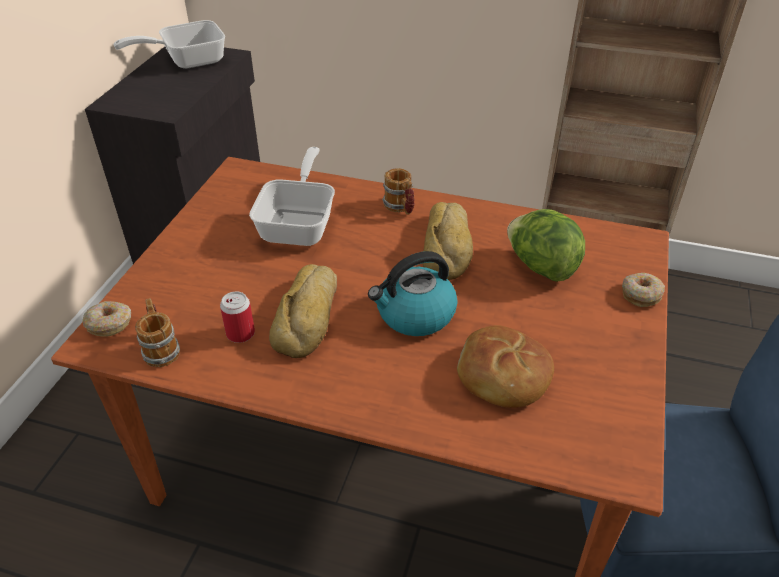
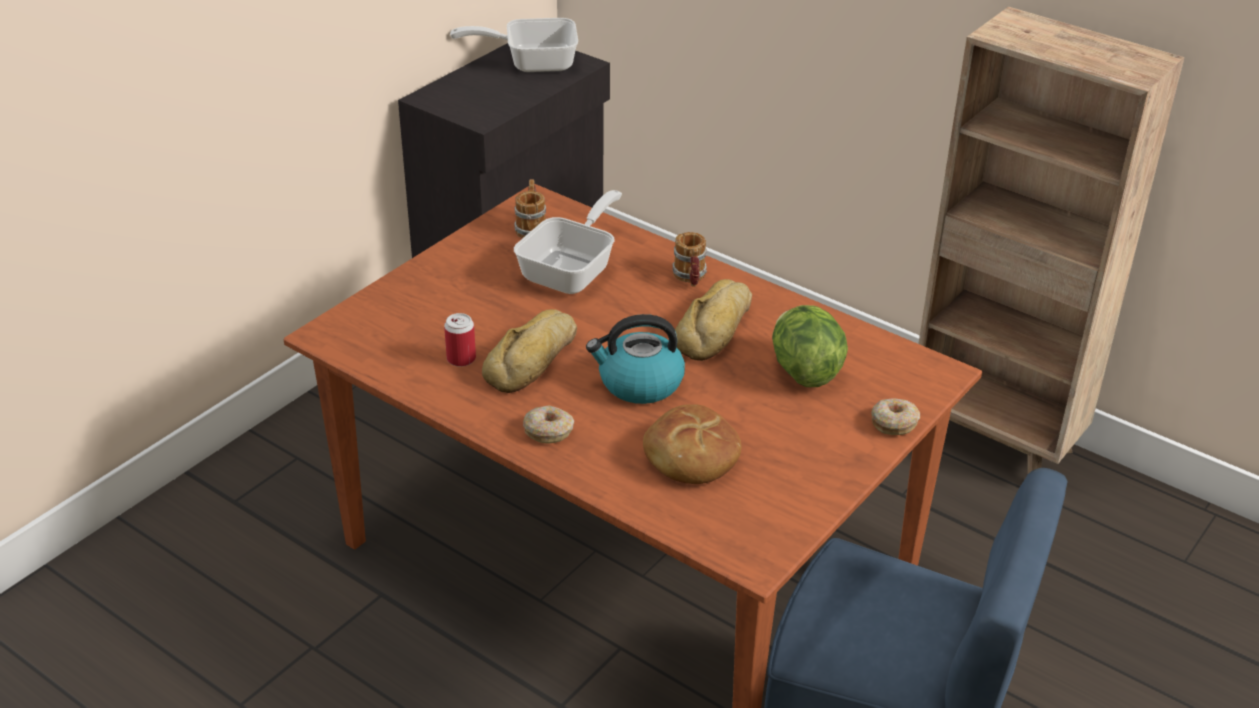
camera: 20 degrees right, 5 degrees down
(110, 323) = (345, 321): donut -> donut (549, 431)
(161, 348) = (383, 353): mug -> mug (531, 227)

